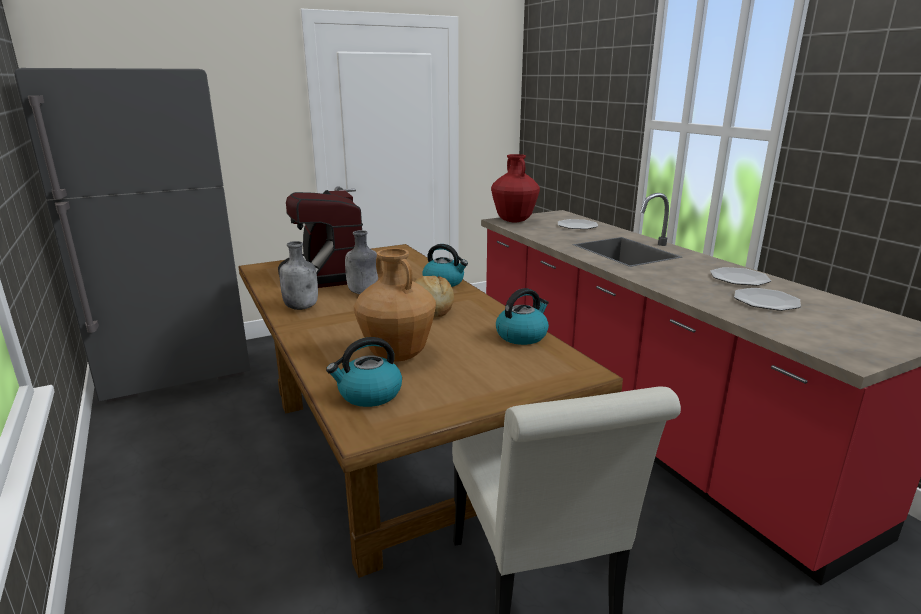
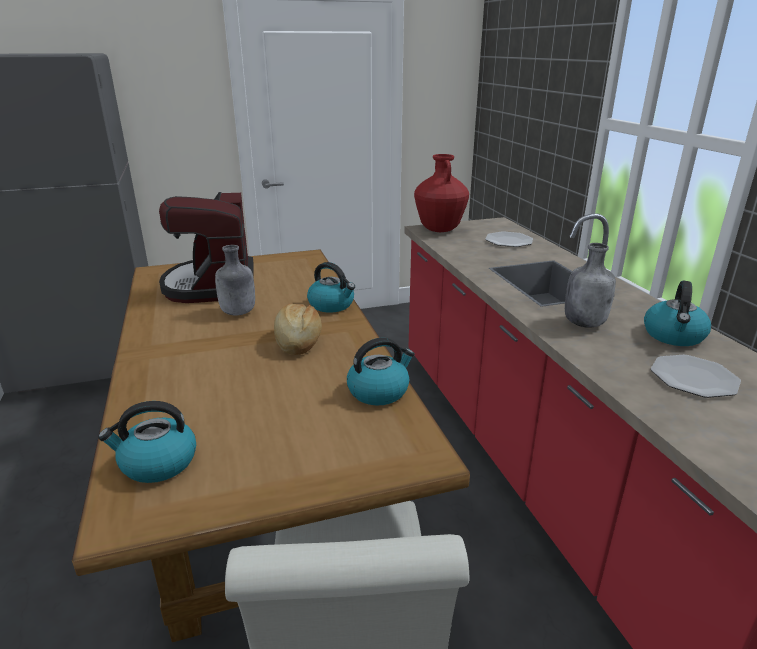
camera: 10 degrees right, 5 degrees up
(302, 307) = (163, 328): grey bottle -> grey bottle (584, 323)
(397, 356) = (222, 407): brown vase -> none
(739, 278) = (673, 336): plate -> kettle

